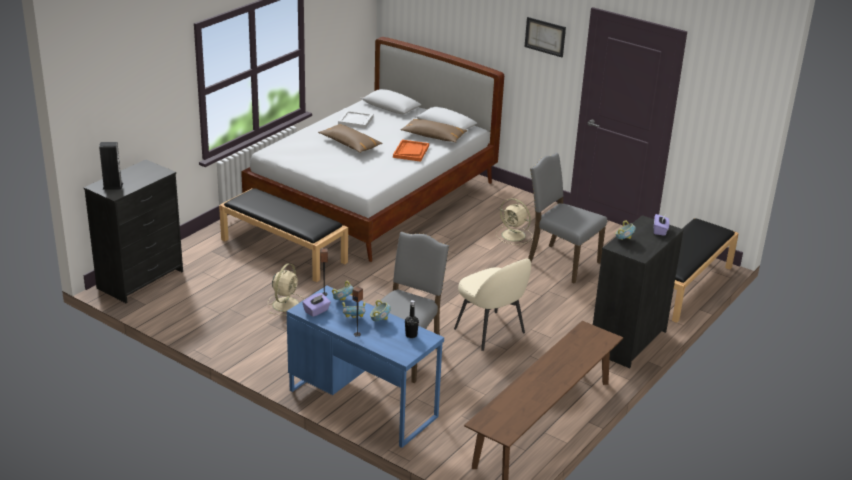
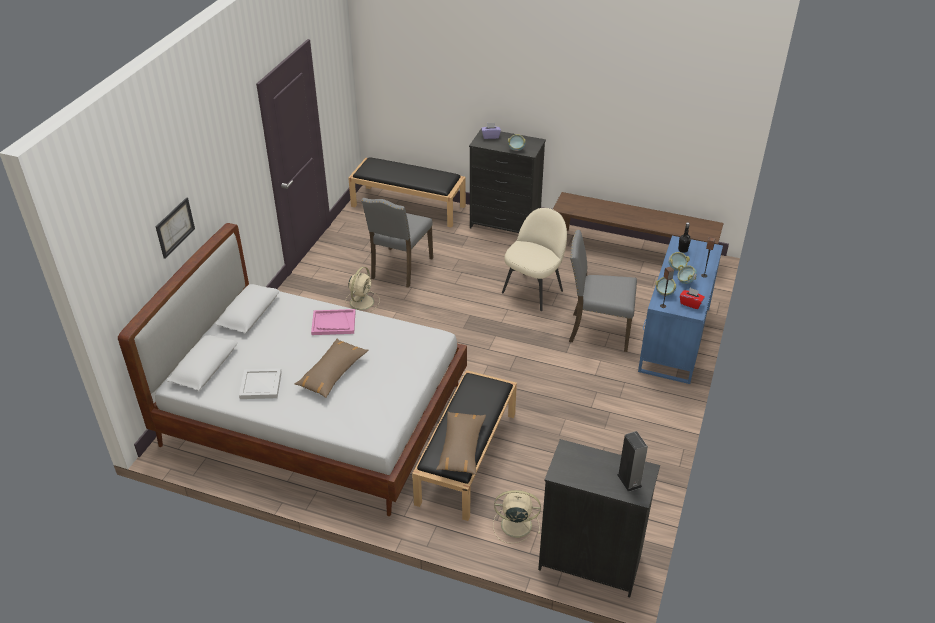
camera: 105 degrees left, 10 degrees up
(286, 304) = (565, 424): beige fan -> beige fan (514, 524)
(316, 311) = (690, 303): purple tissue box -> red tissue box
(411, 151) = (333, 323): orange tray -> pink tray
(433, 136) = (285, 315): brown pillow -> brown pillow (461, 448)
(545, 36) = (238, 150): picture -> picture (175, 227)

